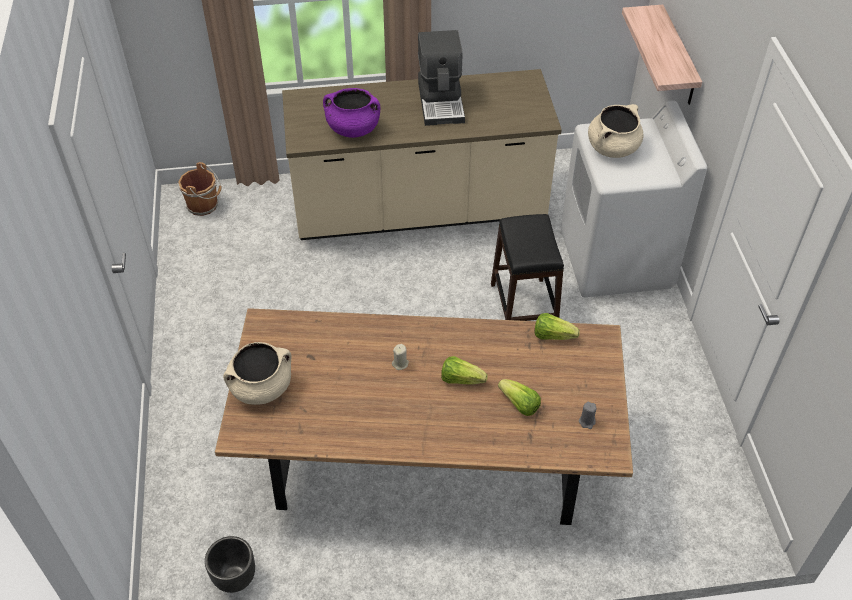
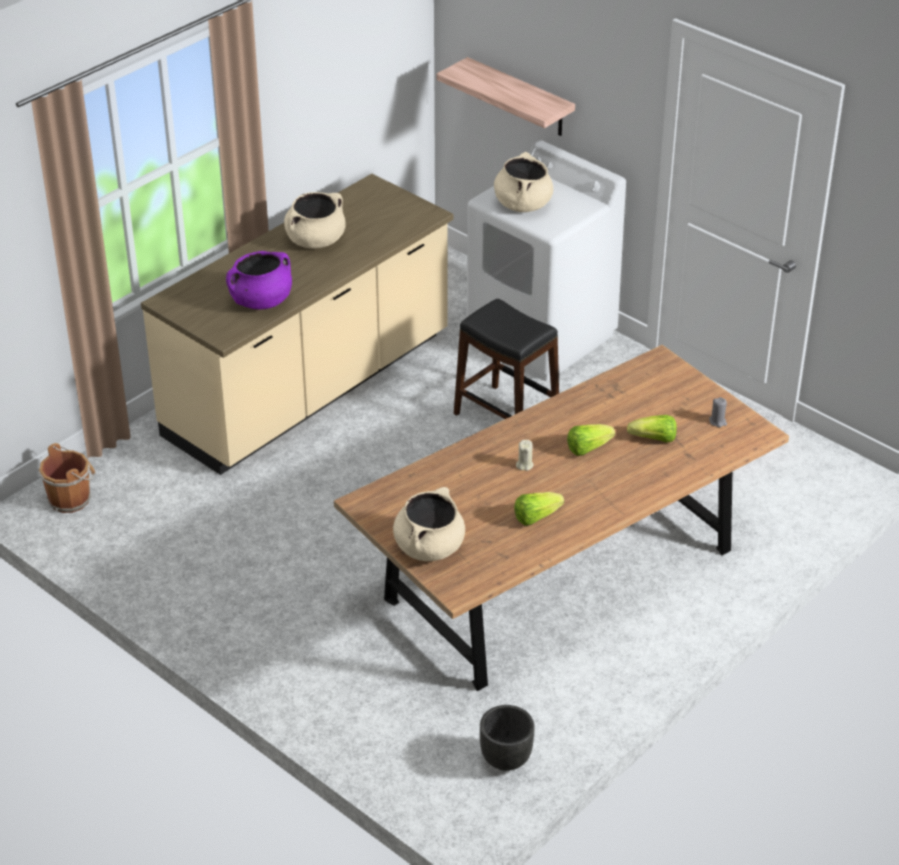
camera: 40 degrees left, 10 degrees down
(442, 102) = (316, 240): coffee machine -> beige cooking pot
(553, 335) = (620, 379): lettuce -> lettuce (536, 517)

